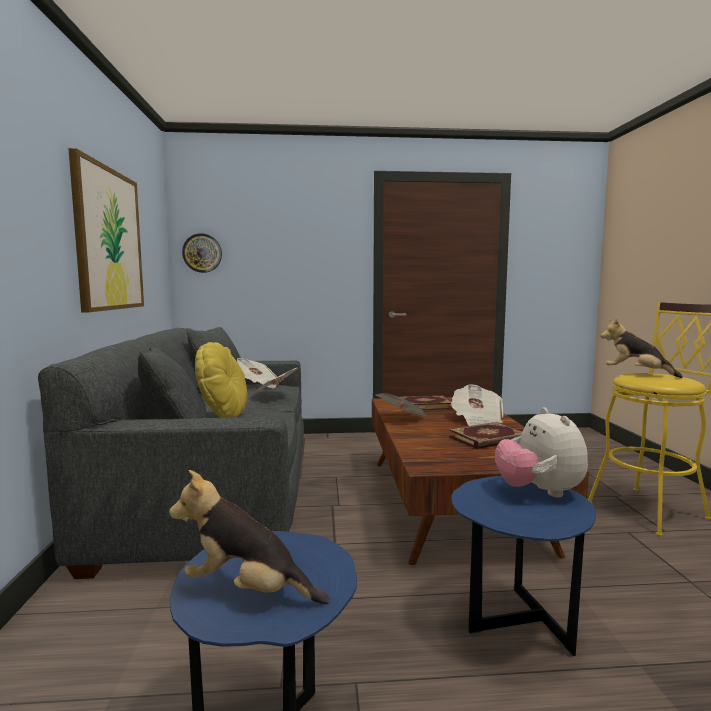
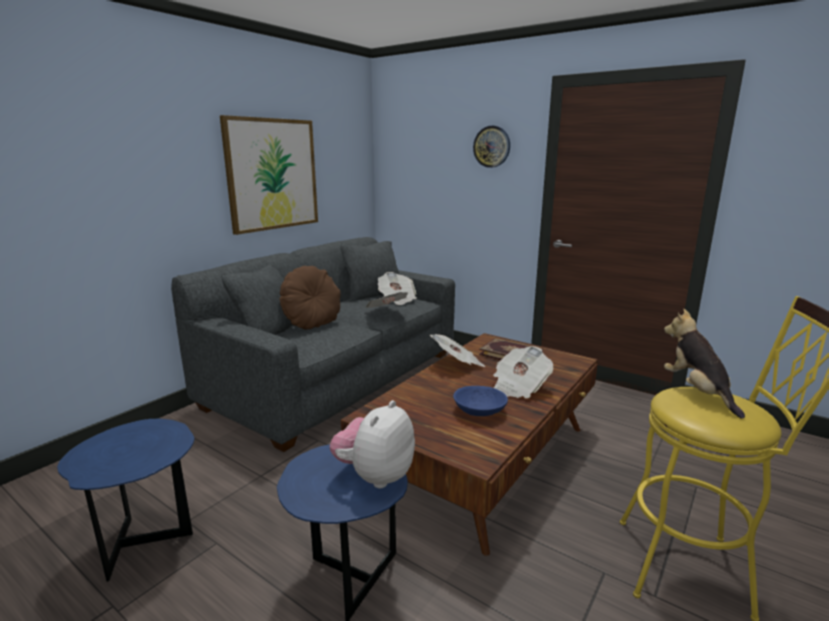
camera: 40 degrees right, 10 degrees up
(202, 253) = (395, 169): wall clock -> wall clock (492, 146)
(223, 416) = (312, 325): yellow pillow -> brown pillow
(248, 591) = (109, 452): plush toy -> none
(488, 439) = (479, 411): book -> blue bowl

